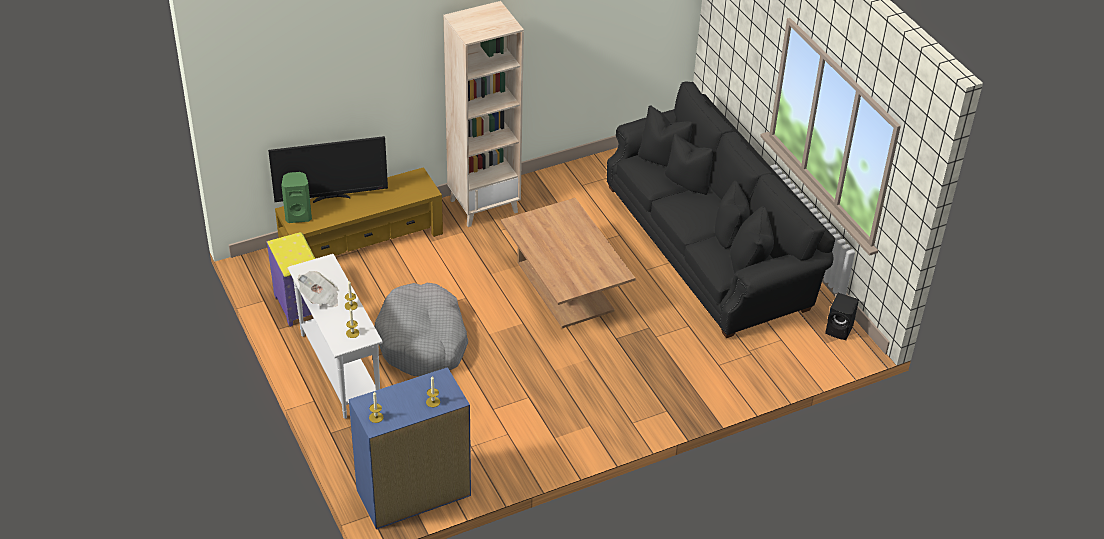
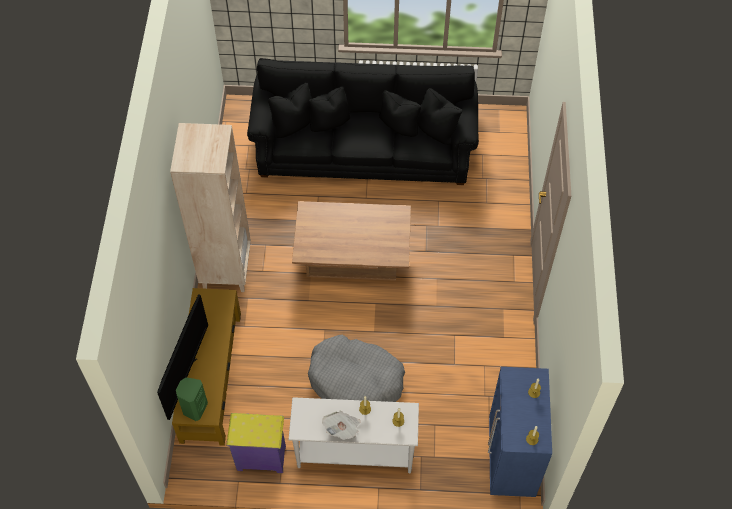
camera: 60 degrees left, 15 degrees up
(840, 330) = (491, 117): black speaker -> none

